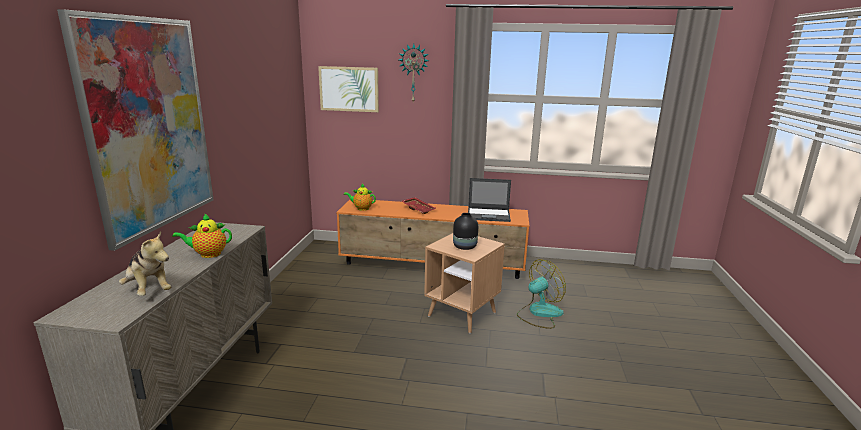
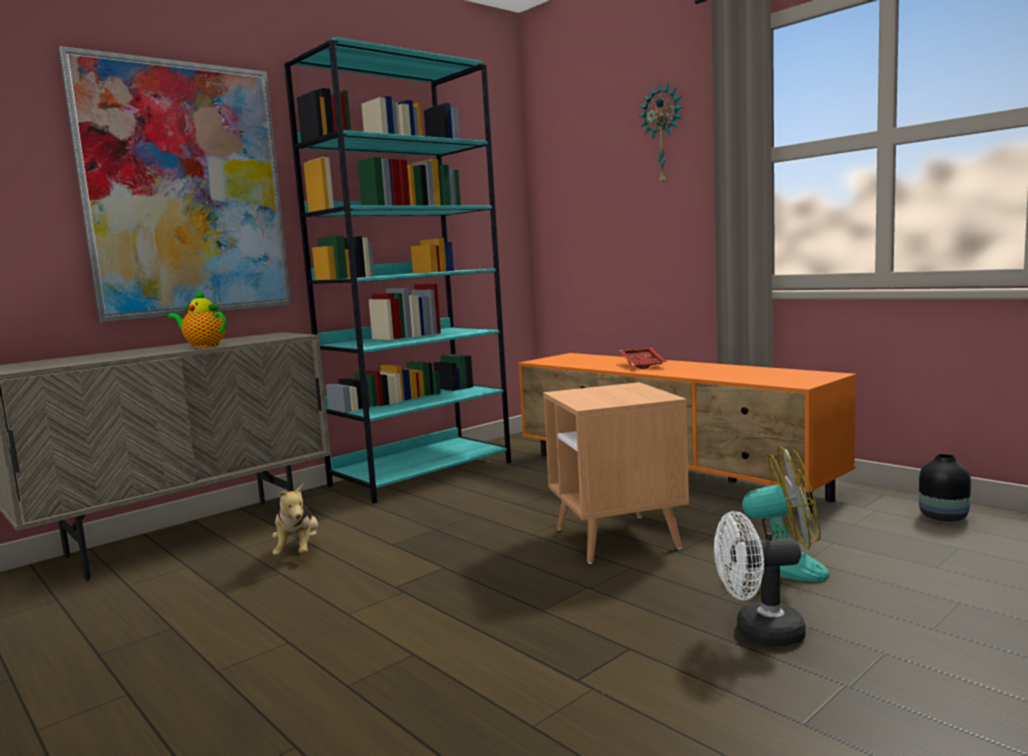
camera: 40 degrees right, 10 degrees down
(148, 290) = (87, 360): plush toy -> plush toy (298, 551)
(291, 293) = (422, 473): none -> turquoise bookcase
(349, 89) = (579, 179): picture -> none
(361, 208) = (559, 361): teapot -> none
(464, 246) = (604, 396): black vase -> black vase (943, 516)
(489, 215) = (755, 375): laptop -> none
(573, 348) = (758, 633): none -> white fan

